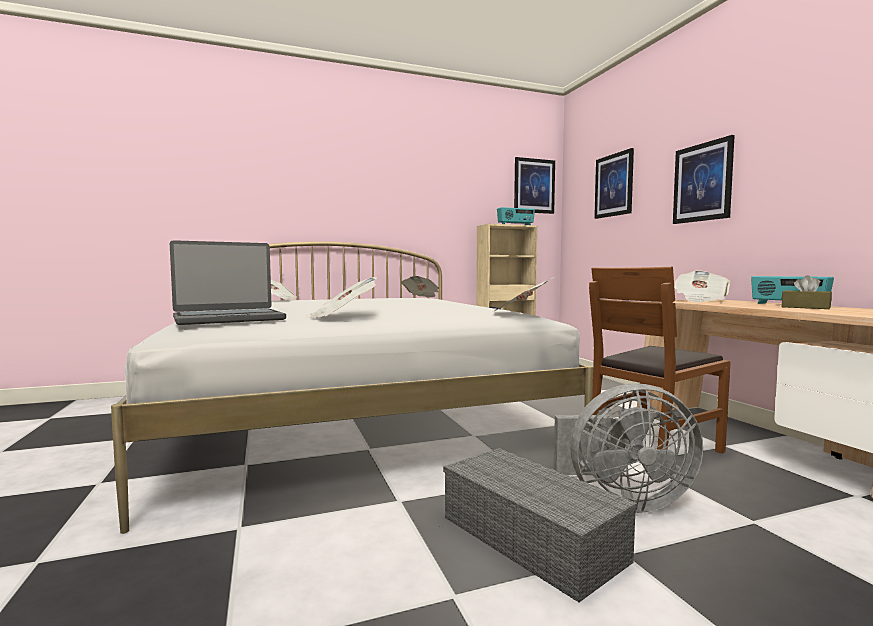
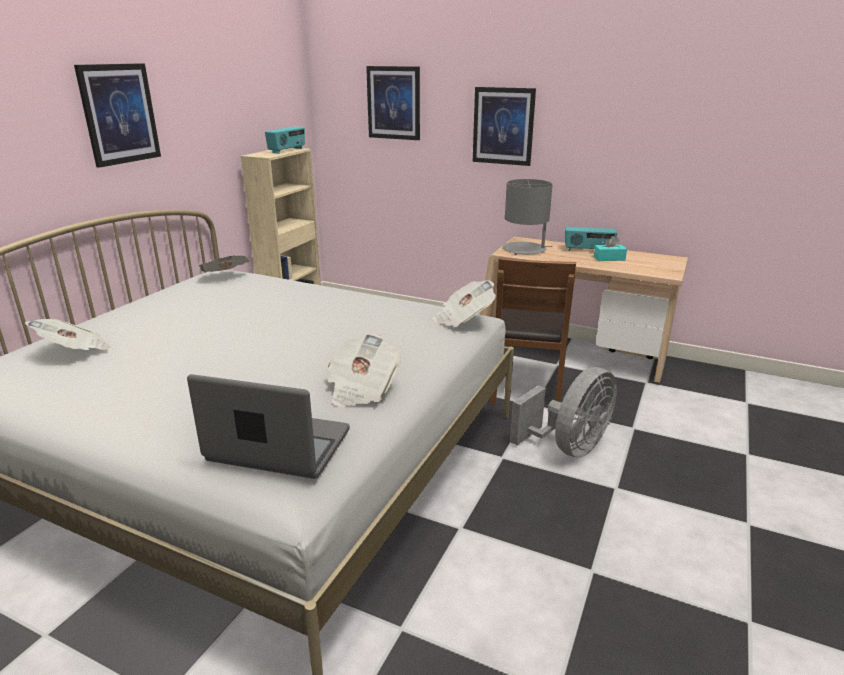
camera: 45 degrees left, 20 degrees up
(229, 319) = (278, 447): laptop -> laptop turned 90 degrees counterclockwise
(534, 186) = (285, 88): picture -> picture (119, 114)
(534, 538) = (570, 505): grey storage box -> none
(700, 301) = (525, 249): newspaper -> grey table lamp
(805, 307) = (609, 258): brown tissue box -> turquoise tissue box

